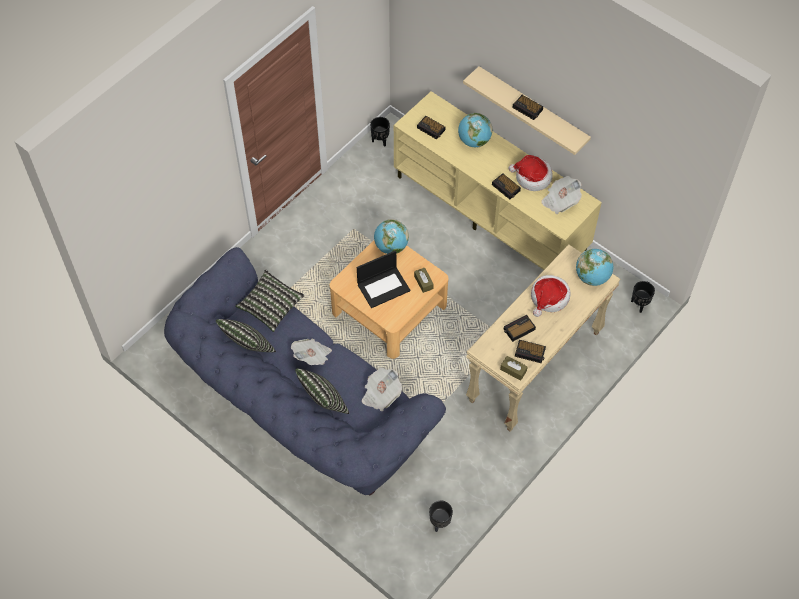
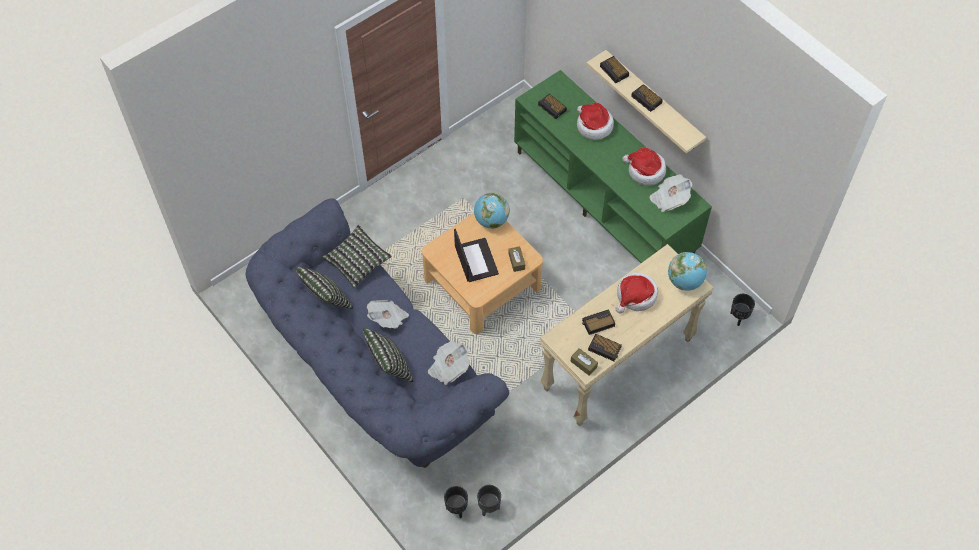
camera: 10 degrees right, 0 degrees up
(380, 140) = (507, 114): black planter -> black planter (457, 508)
(383, 287) = (475, 260): laptop -> laptop turned 90 degrees counterclockwise
(474, 141) = (593, 126): globe -> hat
(490, 213) = (604, 202): beige tv stand -> green tv stand
(506, 188) = (616, 178): alarm clock -> alarm clock (614, 71)

